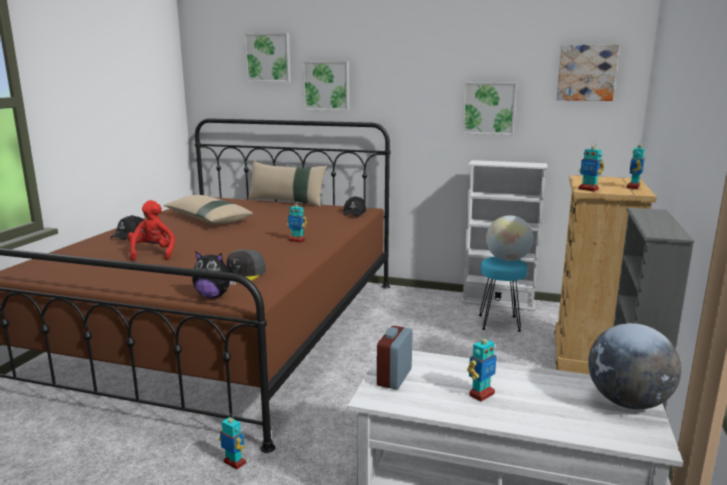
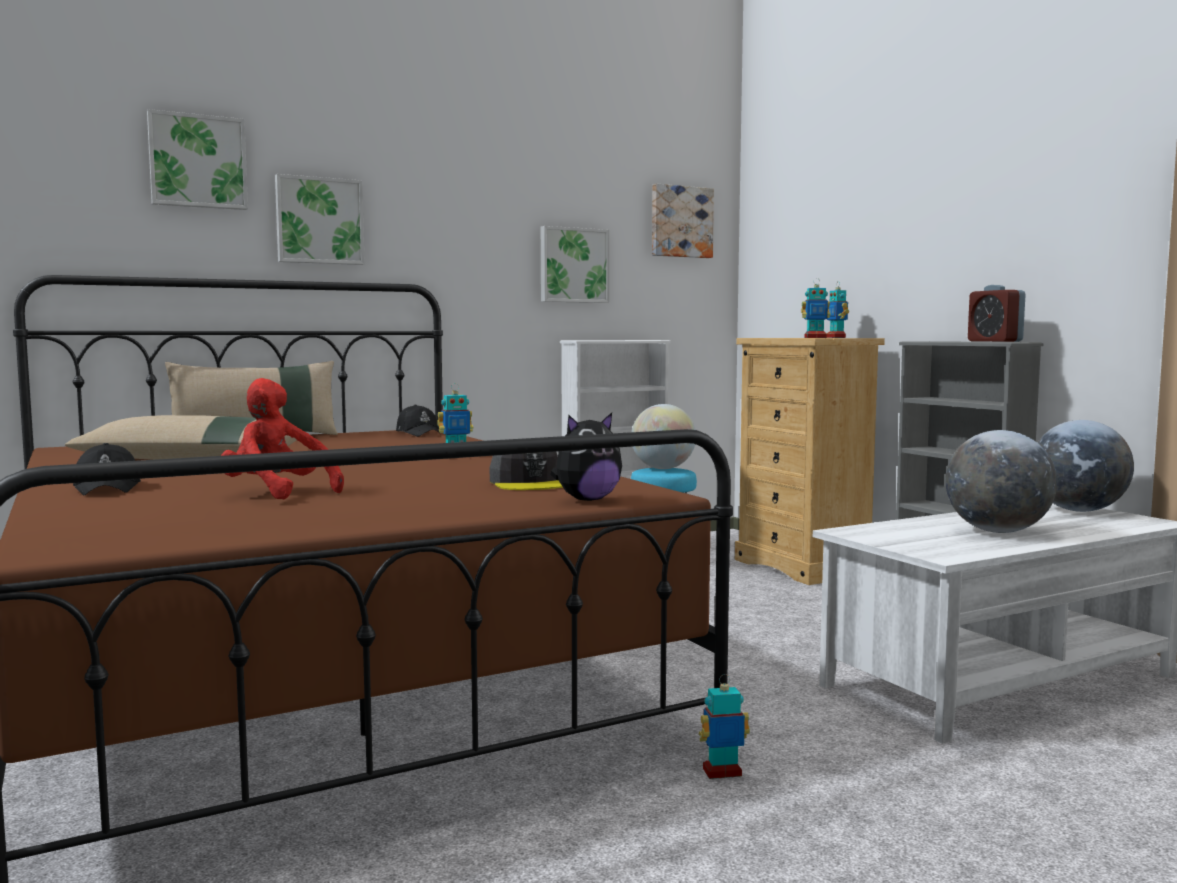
camera: 45 degrees left, 10 degrees down
(394, 377) = (906, 542): alarm clock -> alarm clock (994, 341)
(481, 394) = (997, 531): toy robot -> globe

